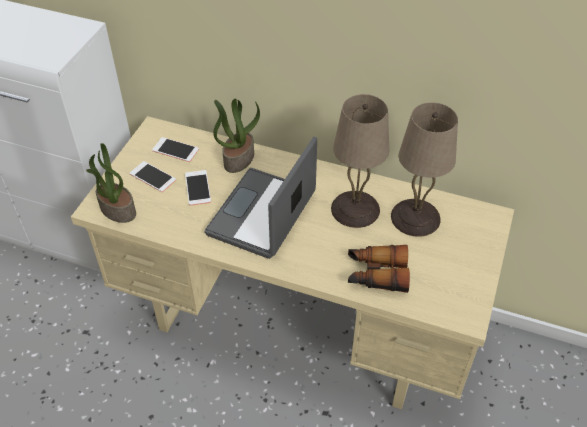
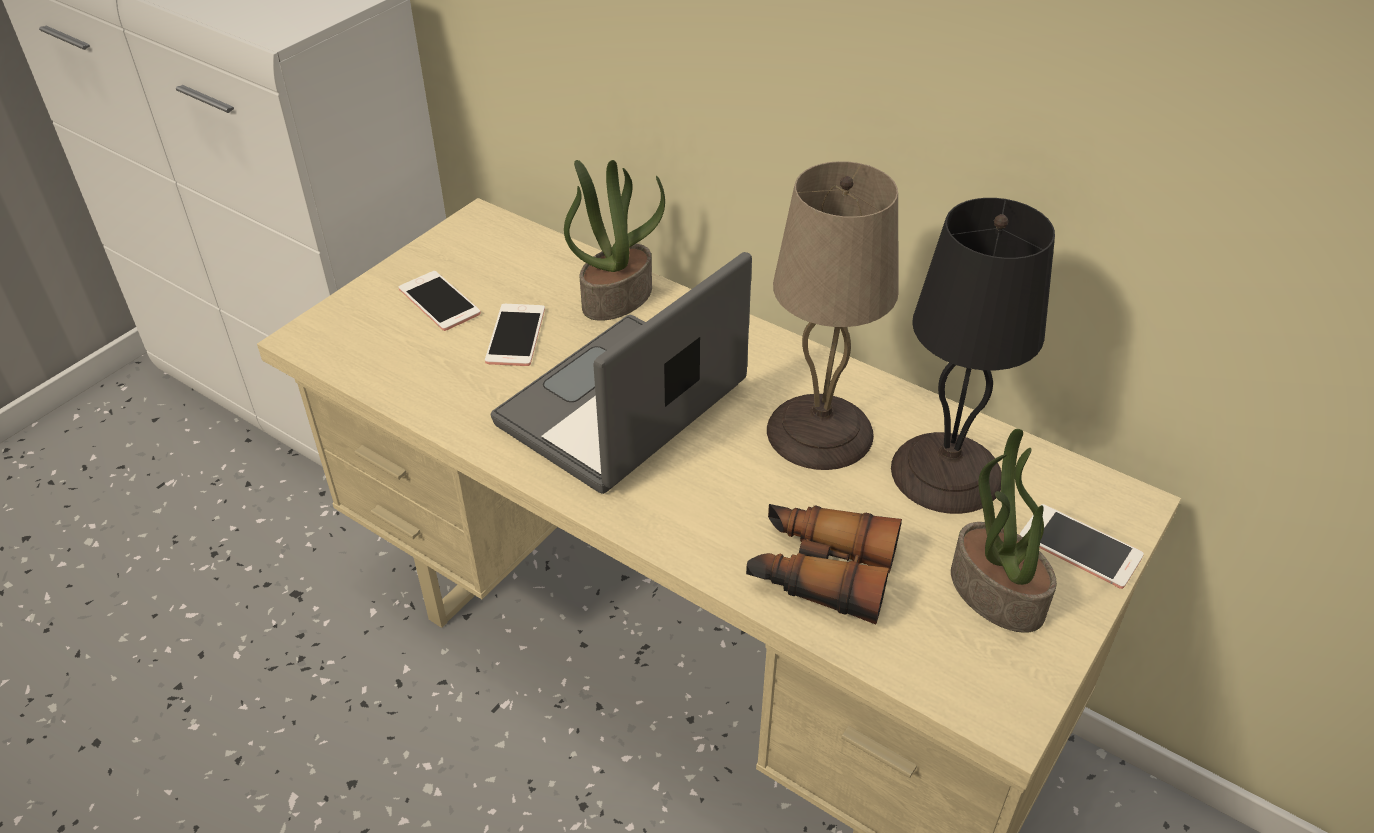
camera: 15 degrees right, 5 degrees down
(117, 210) = (346, 347): potted plant -> potted plant (994, 593)
(175, 150) = (503, 262): phone -> phone (1080, 547)
(414, 218) = (944, 473): beige table lamp -> black table lamp

